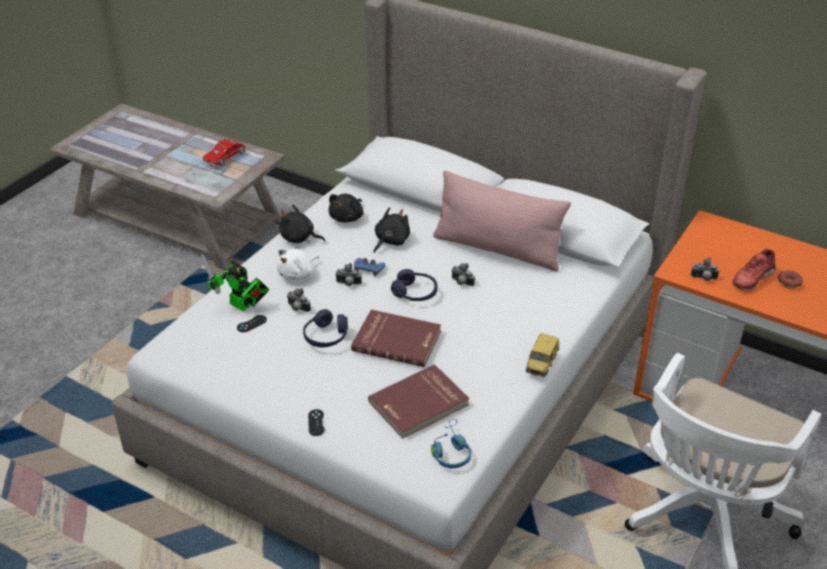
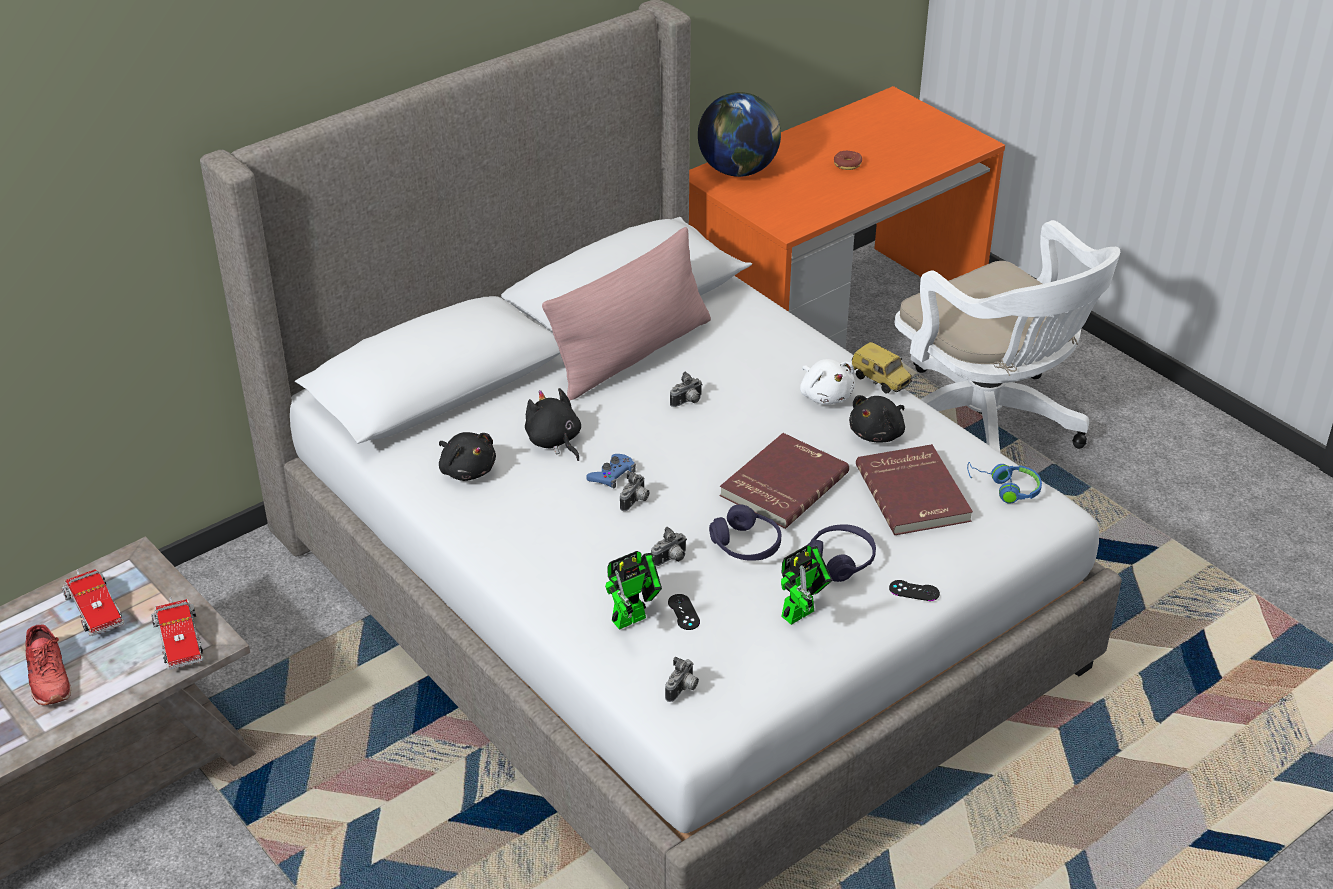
camera: 70 degrees left, 0 degrees up
(214, 187) = (179, 639): none -> toy truck
(275, 374) = (802, 611): none -> toy robot
(298, 274) = (582, 547): white plush toy -> white plush toy (825, 395)
(299, 238) = (488, 529): black plush toy -> black plush toy (878, 434)
(415, 293) = (690, 445): purple headphones -> purple headphones (840, 561)
(703, 279) = (811, 213): camera -> camera (683, 690)
(729, 234) = (738, 170): none -> globe
(752, 278) = (827, 183): red shoe -> red shoe (48, 677)

